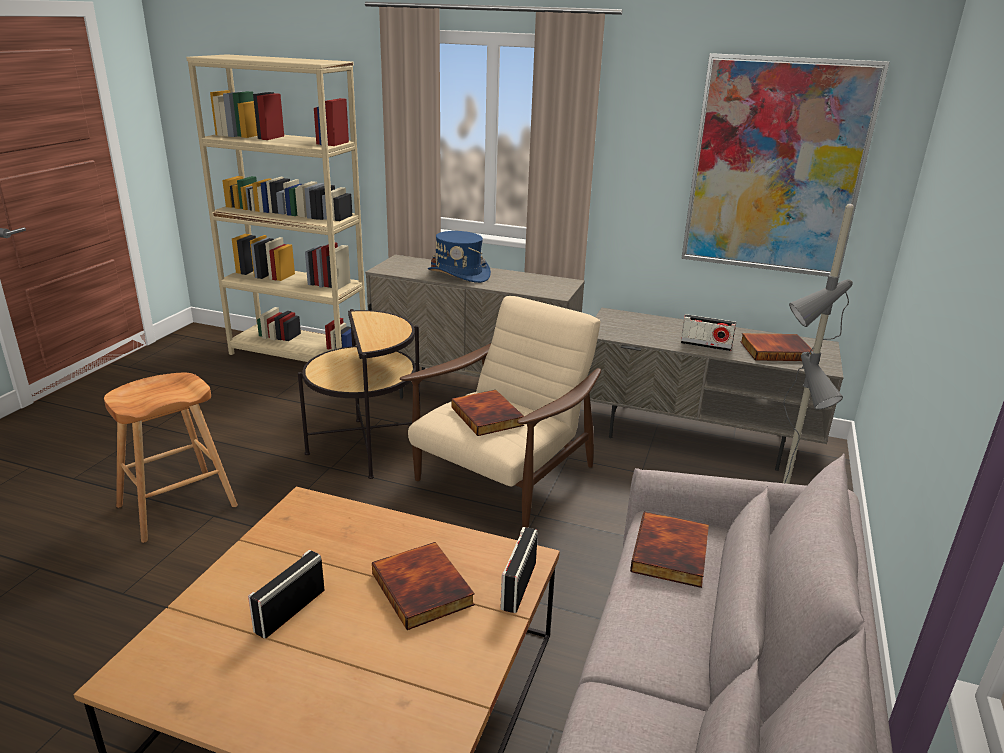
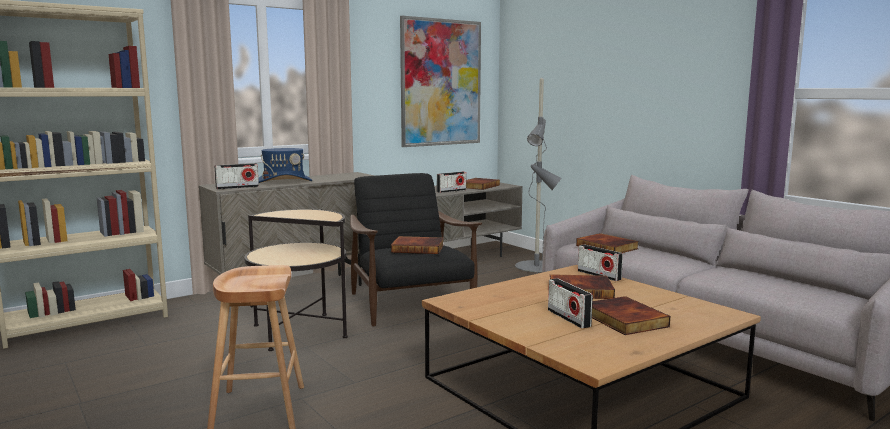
camera: 55 degrees left, 15 degrees down
(312, 662) = (623, 319): none -> book
(398, 270) = (237, 187): none -> radio
(504, 476) = (411, 304): beige armchair -> black armchair

